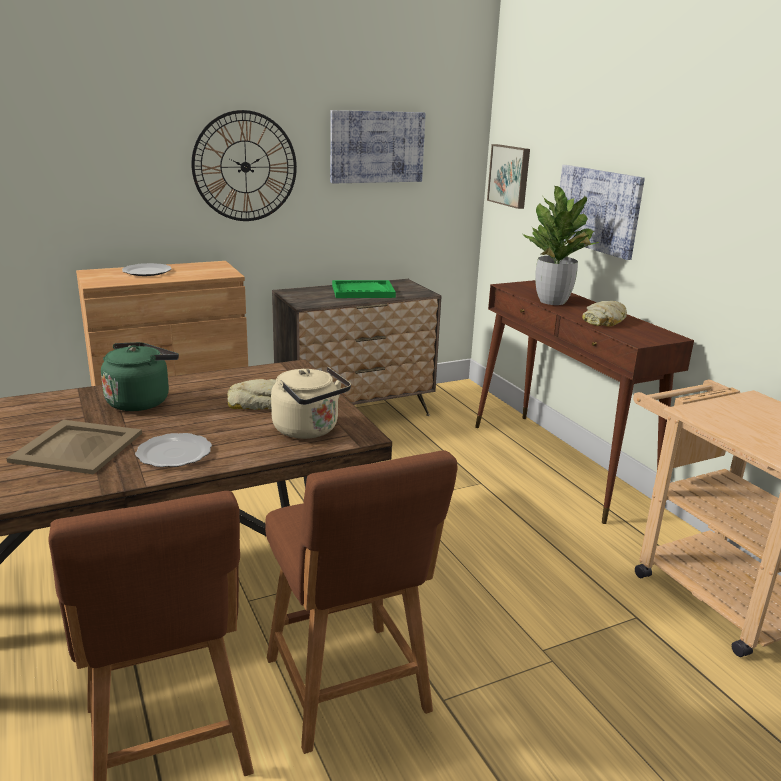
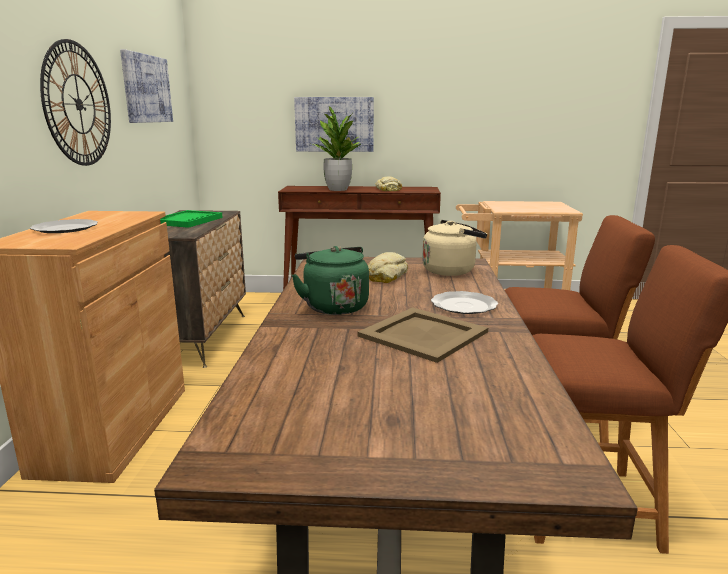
camera: 60 degrees left, 5 degrees down
(510, 175) = (228, 113): picture -> none

